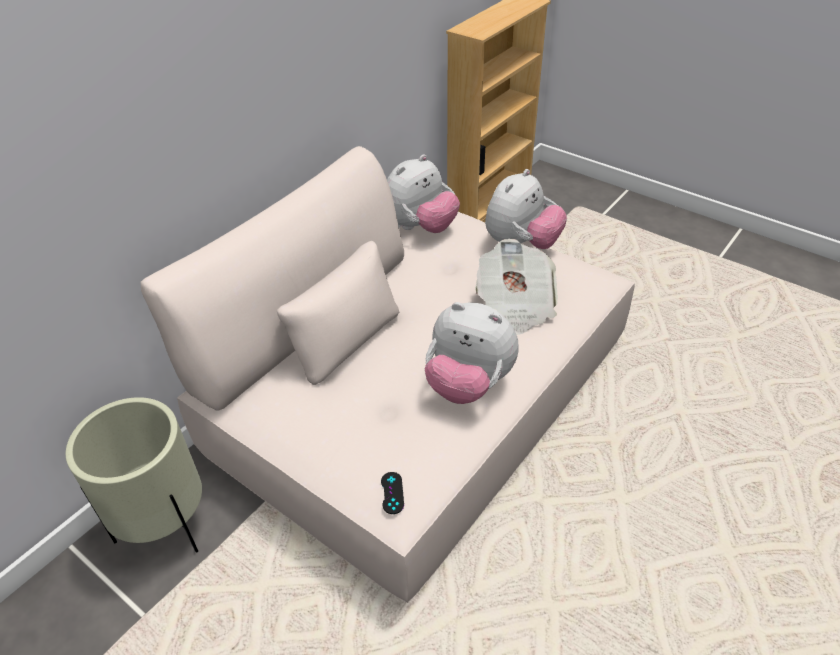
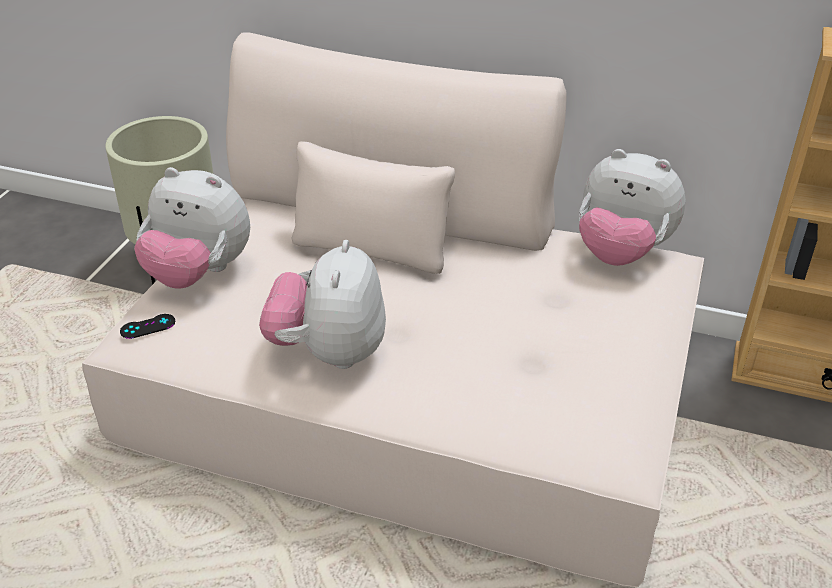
camera: 70 degrees right, 5 degrees down
(515, 305) = (501, 367): newspaper -> none
(521, 244) = (649, 352): plush toy -> plush toy (199, 273)

